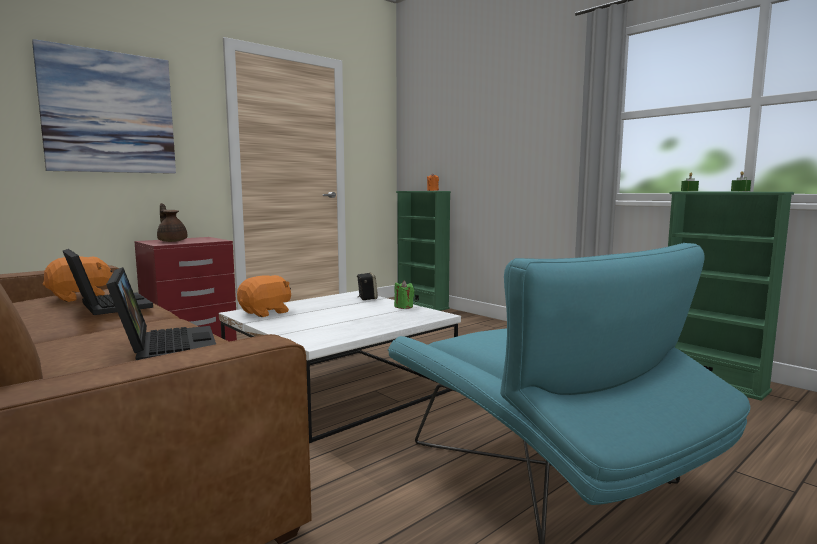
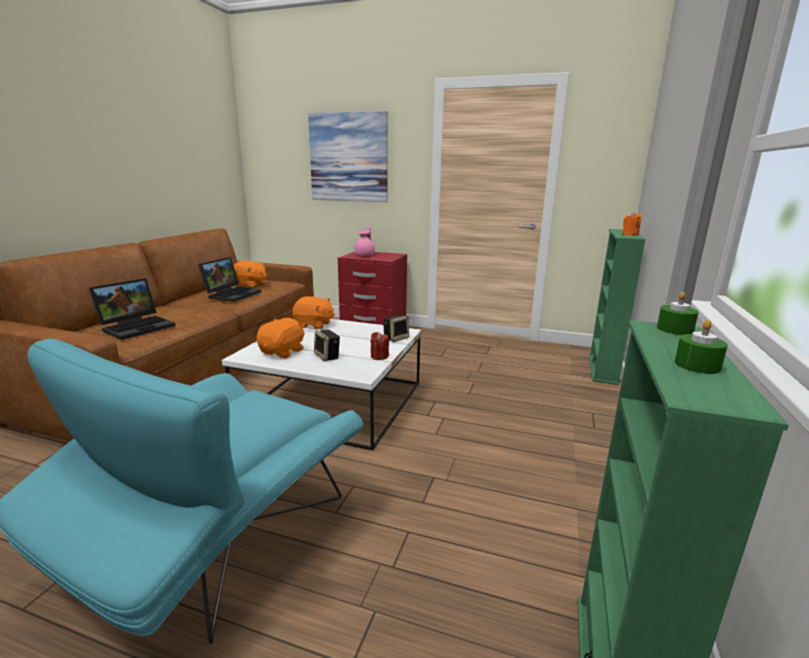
camera: 60 degrees right, 10 degrees up
(172, 241) = (365, 255): brown teapot -> pink teapot
(333, 329) = (283, 352): none -> orange plush toy
(376, 318) = (327, 357): none -> speaker
(403, 307) = (379, 356): green candle -> red candle

